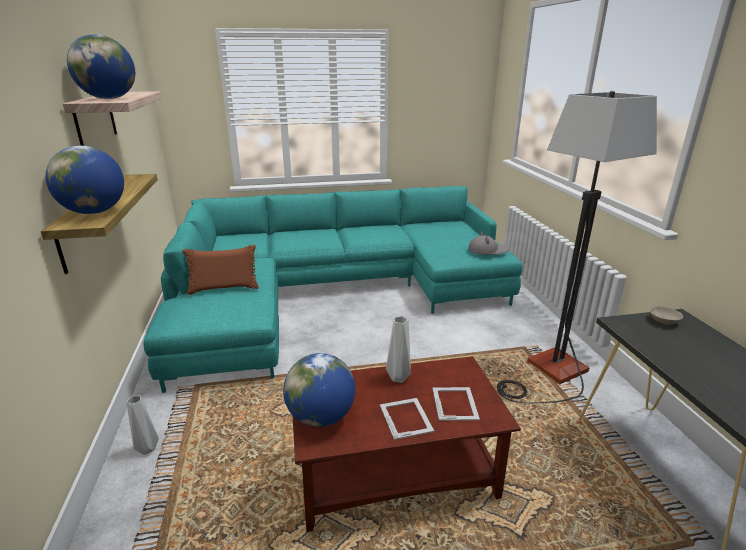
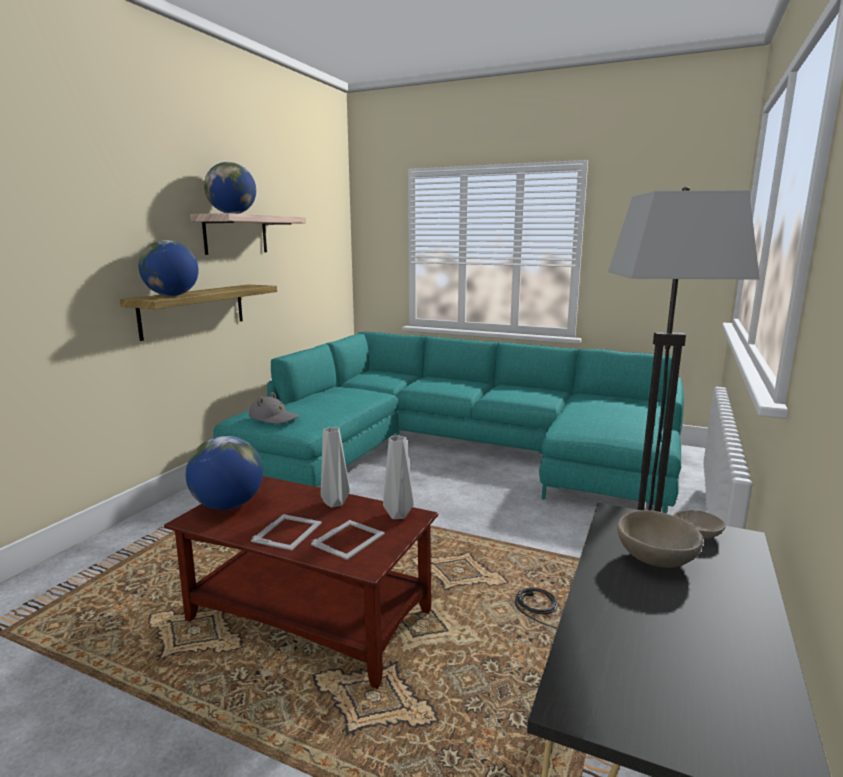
camera: 35 degrees right, 10 degrees down
(146, 449) = (167, 516): grey vase -> grey vase (397, 515)
(224, 288) = (312, 405): brown pillow -> none
(487, 250) = (636, 433): grey hat -> grey hat (274, 417)
(676, 346) = (654, 559): none -> beige bowl

